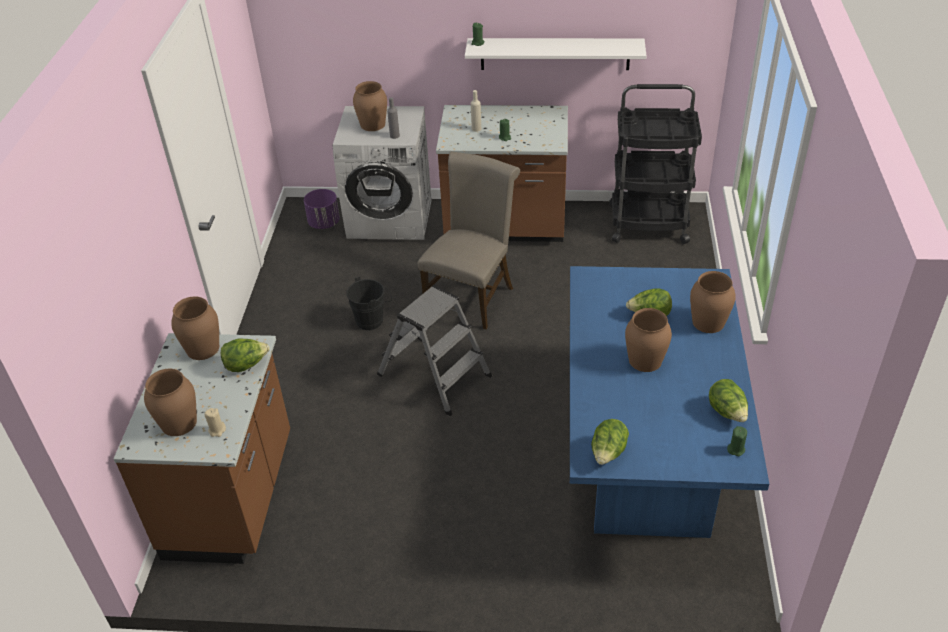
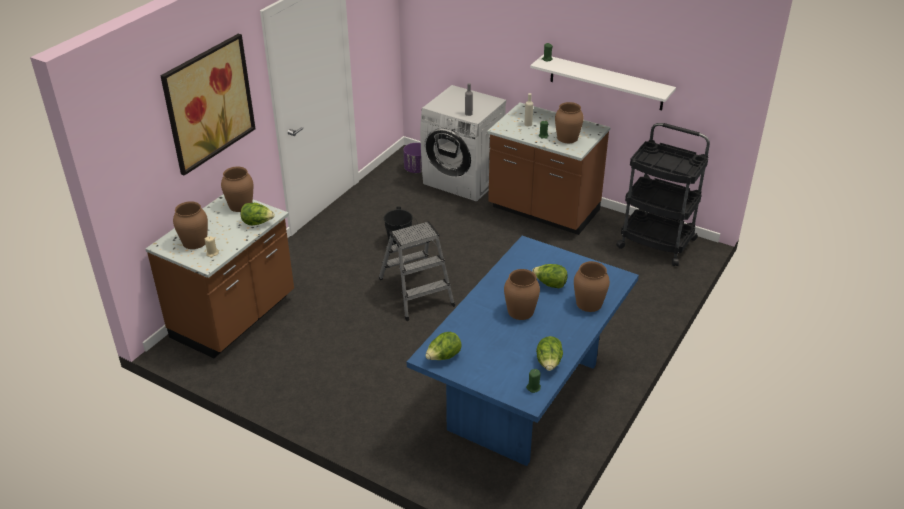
camera: 25 degrees right, 5 degrees down
(125, 223) = (208, 103): none -> picture
(372, 124) = (459, 102): brown vase -> brown vase (567, 138)
(472, 295) = (482, 249): beige chair -> none

